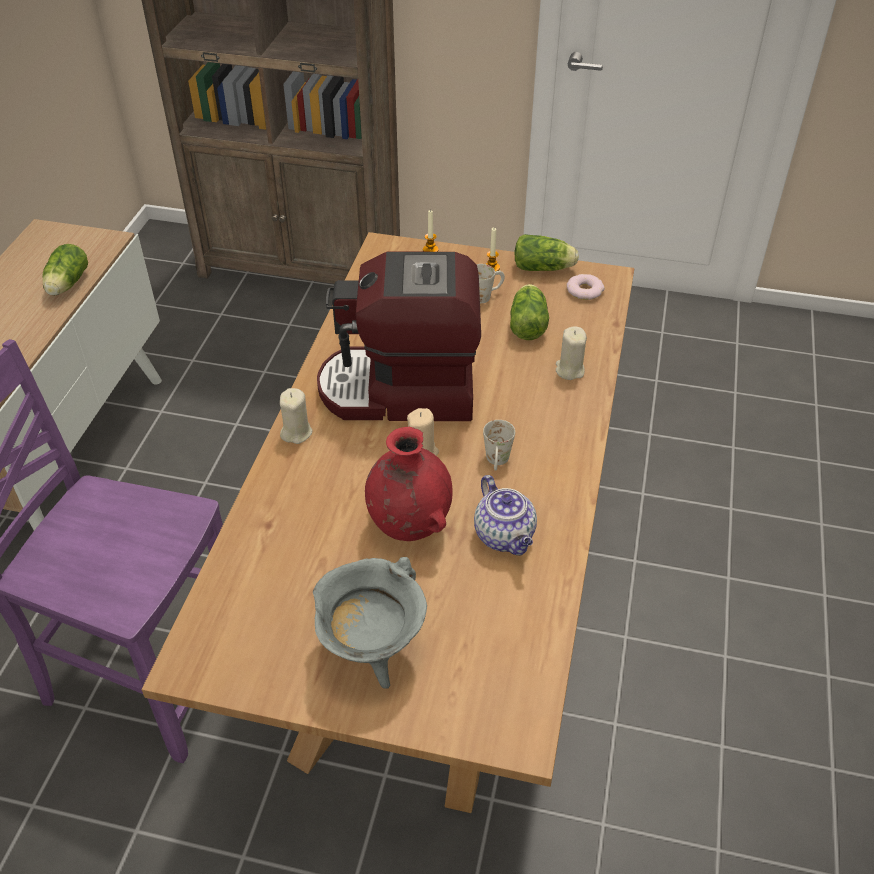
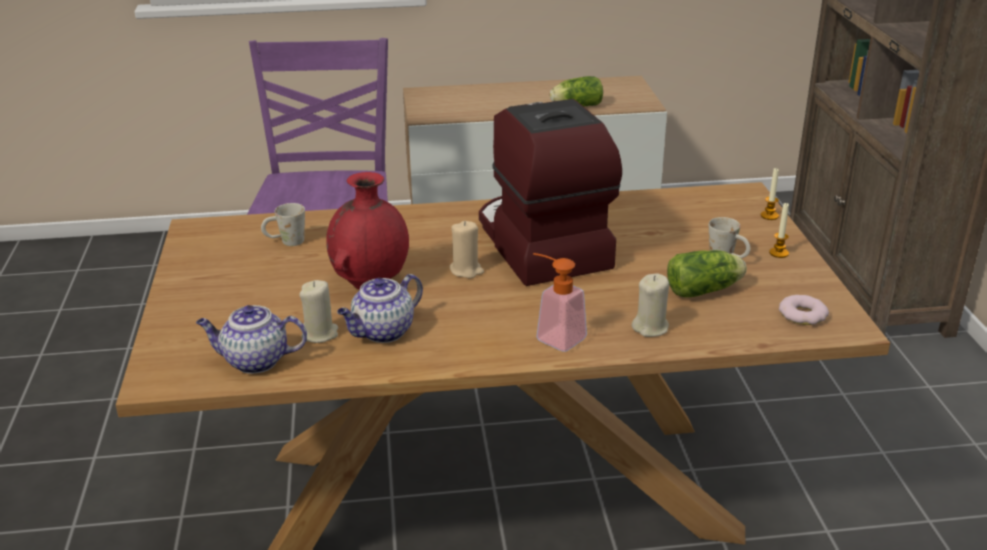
camera: 70 degrees right, 15 degrees down
(296, 432) = (452, 212): beige candle -> beige candle (320, 334)
(372, 650) = (228, 294): grey cooking pot -> none
(497, 463) = (477, 310): white mug -> white mug (285, 242)
(517, 645) = (254, 361): none -> teapot
(545, 268) = (815, 283): lettuce -> none
(559, 427) = (554, 336): none -> soap dispenser

